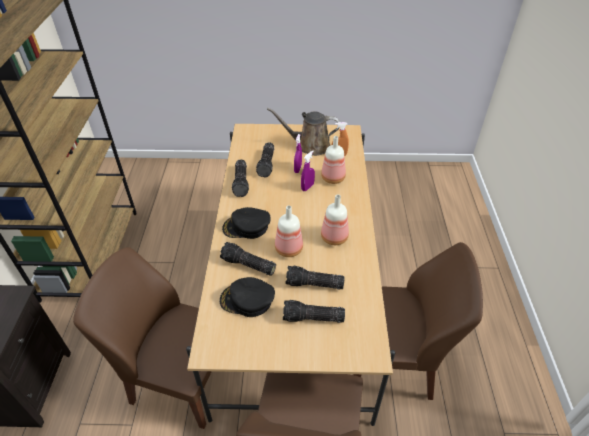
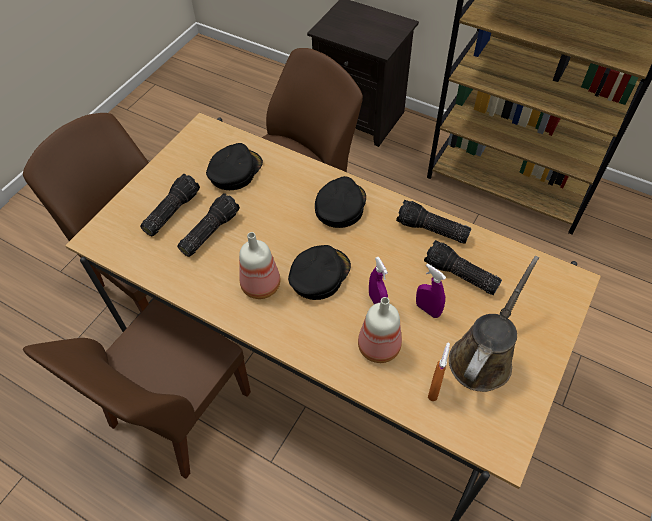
camera: 120 degrees right, 10 degrees up
(247, 265) = (279, 186): flashlight -> none
(288, 250) = (275, 230): bottle -> none
(307, 216) = (319, 274): none -> black cap

